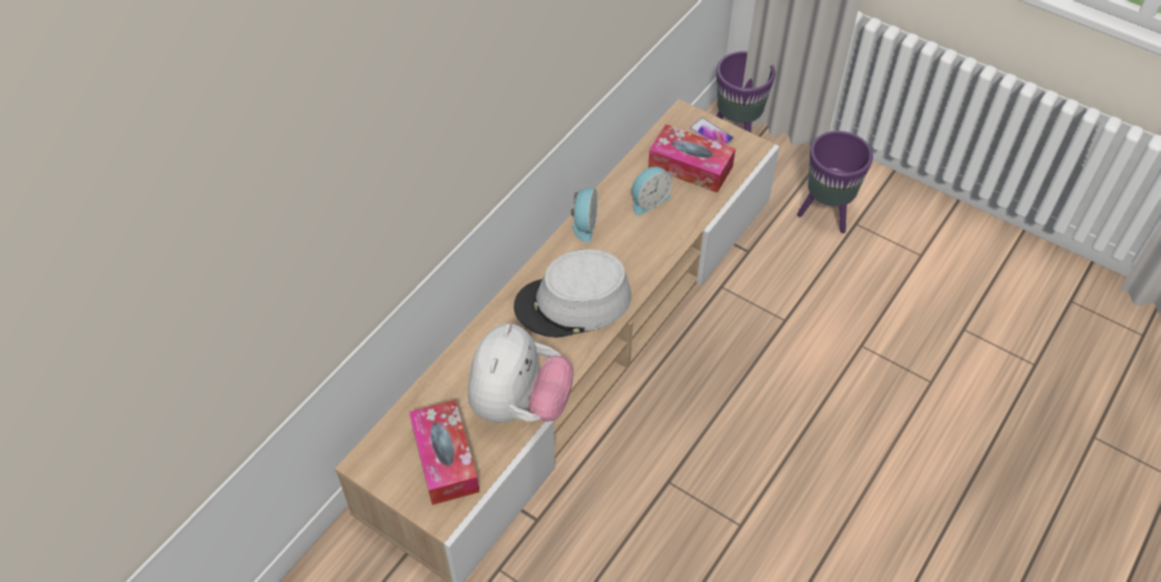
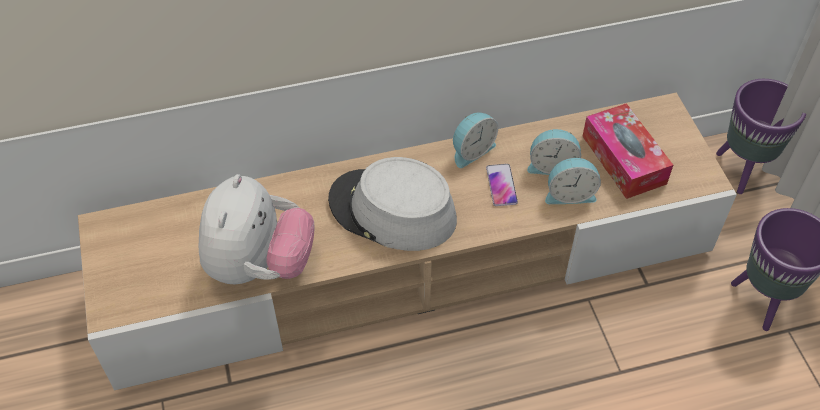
camera: 40 degrees right, 0 degrees up
(445, 459) = (158, 267): tissue box -> none
(519, 404) = (259, 265): plush toy -> plush toy turned 45 degrees counterclockwise
(679, 212) = (569, 194): none -> alarm clock
(711, 134) = (676, 142): phone -> phone (501, 185)

